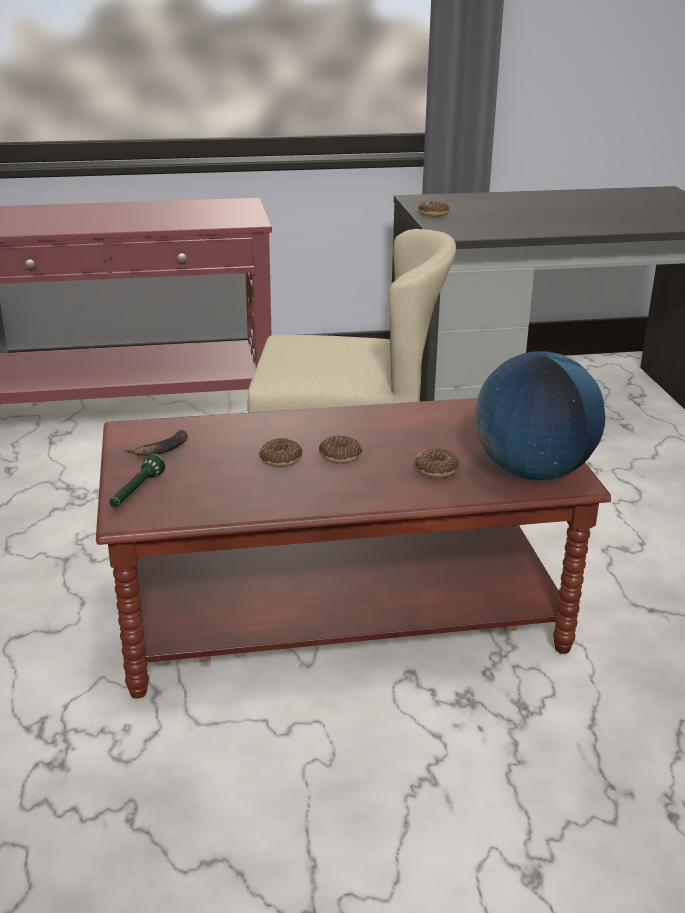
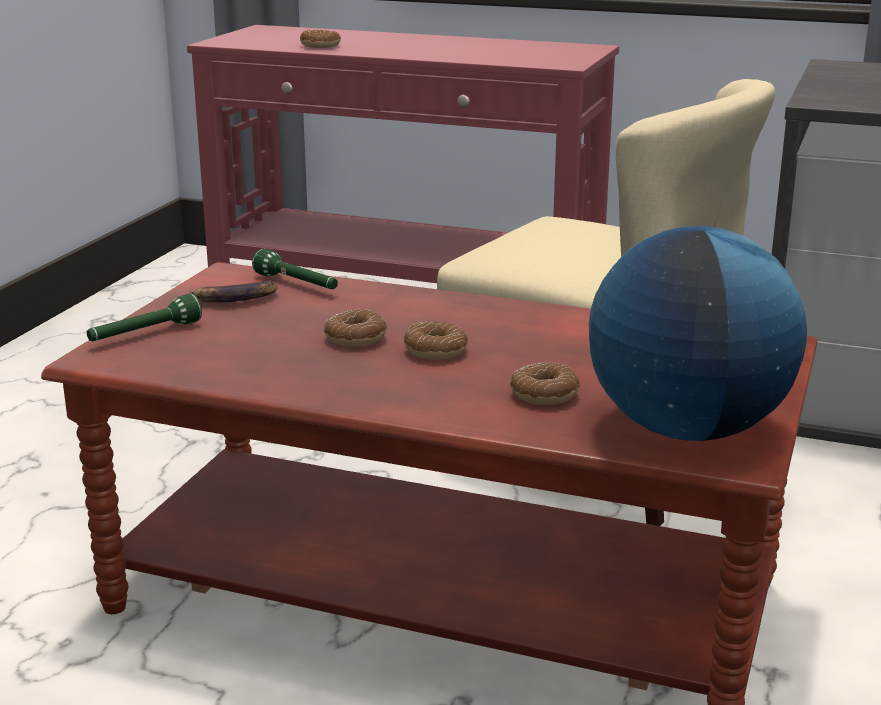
camera: 30 degrees right, 5 degrees down
(190, 427) = (297, 285): none -> green flashlight
(433, 214) = (835, 80): donut -> donut (320, 46)

